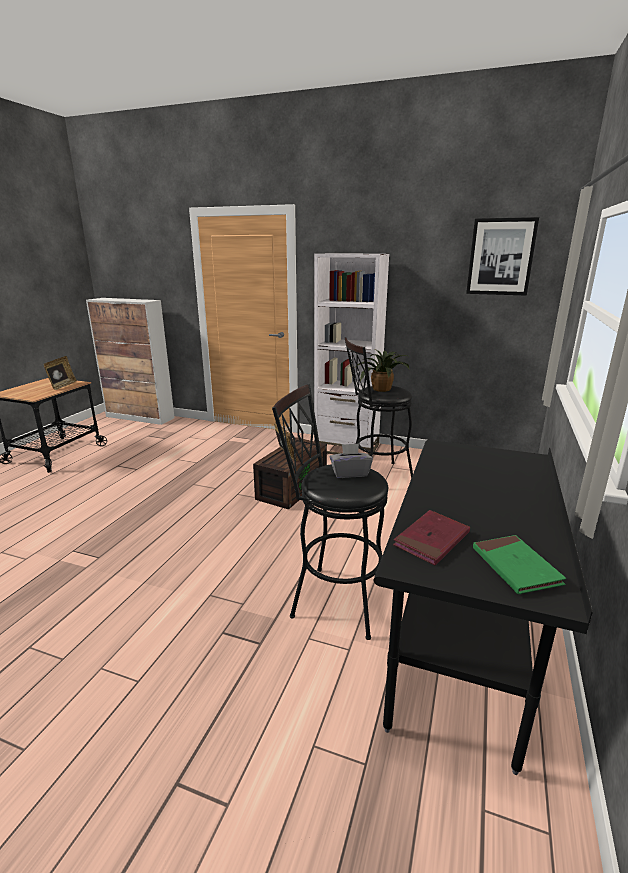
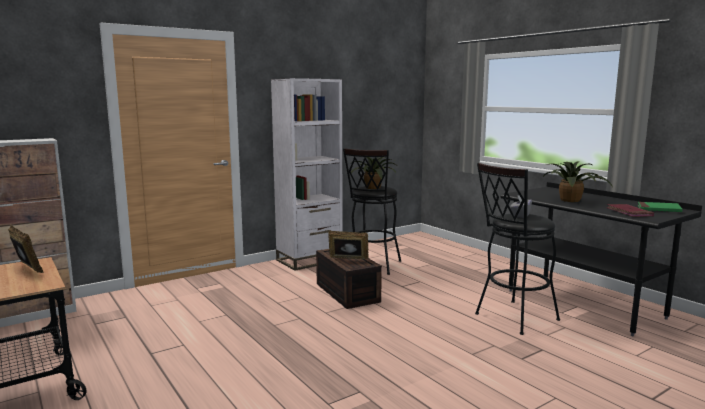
camera: 55 degrees left, 10 degrees down
(460, 485) = (572, 200): none -> potted plant
(501, 257) = (389, 83): picture -> none

